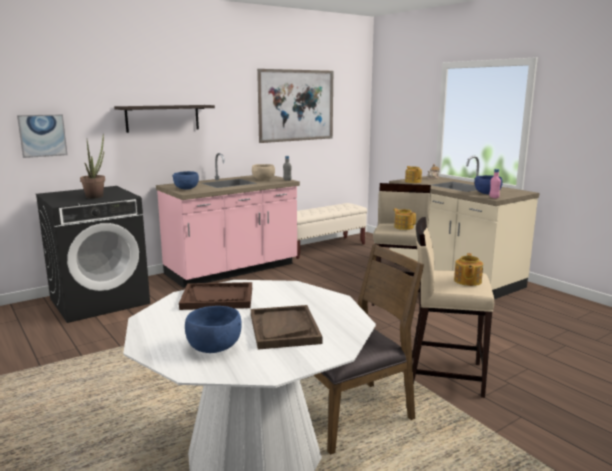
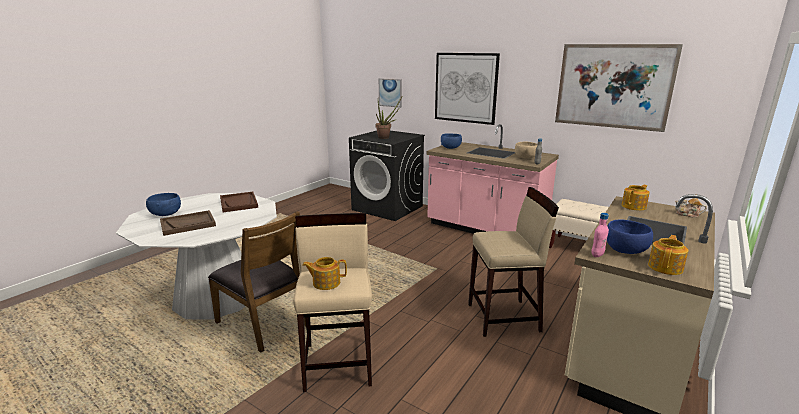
camera: 70 degrees right, 5 degrees up
(162, 118) = (465, 88): shelf -> picture
(403, 227) = (503, 241): teapot -> teapot (666, 267)

